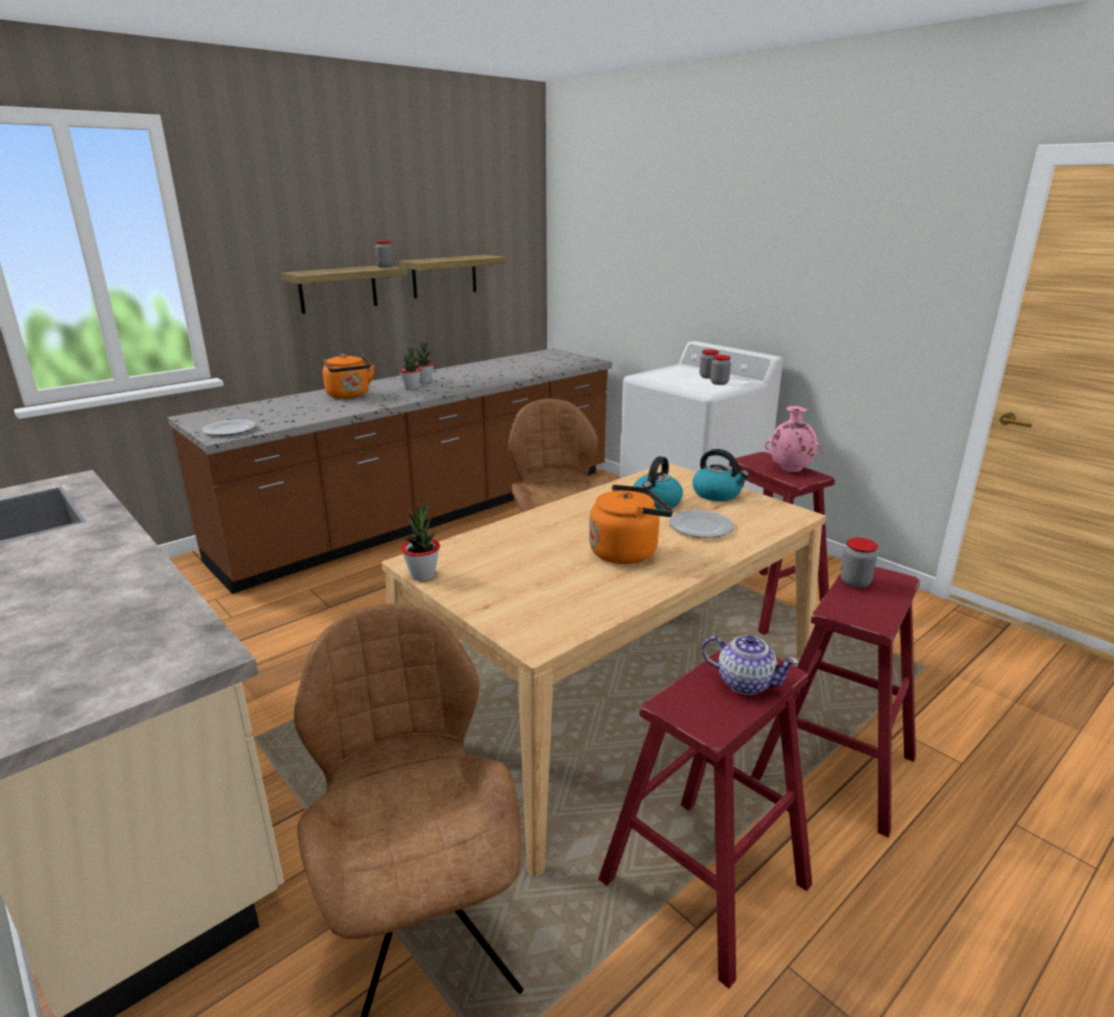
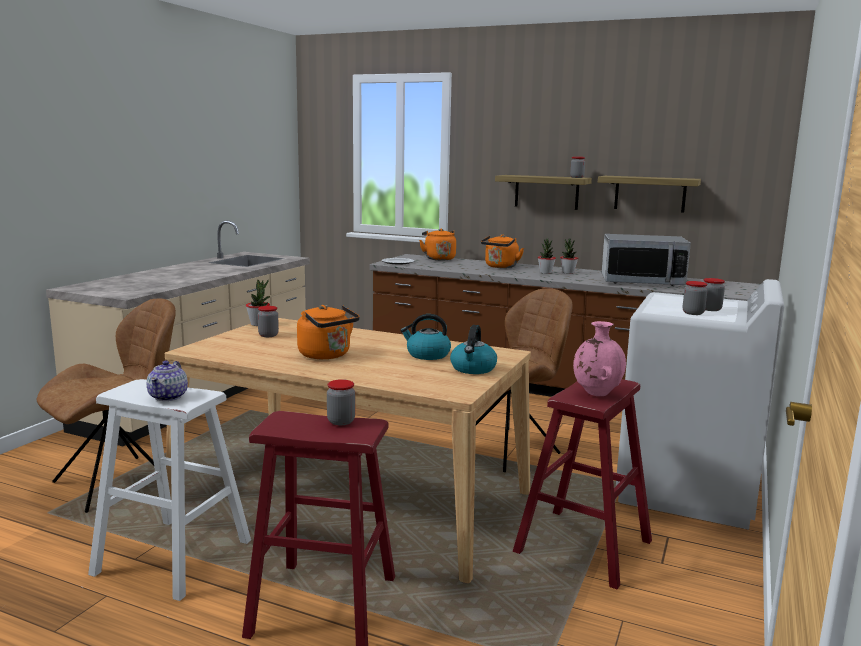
camera: 65 degrees right, 10 degrees down
(243, 408) = (438, 258): none -> orange kettle
(496, 575) = (268, 335): none -> jar
(503, 371) = (642, 282): none -> microwave
(701, 527) = (393, 369): plate -> none
(704, 882) = (173, 557): red stool -> white stool

